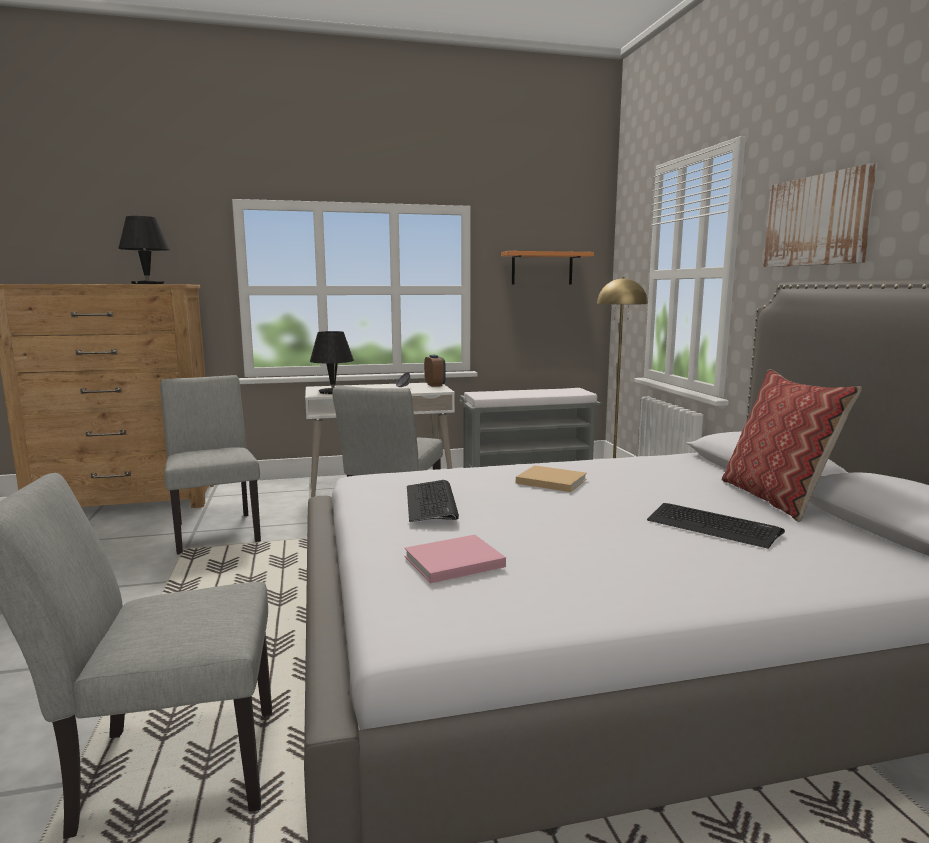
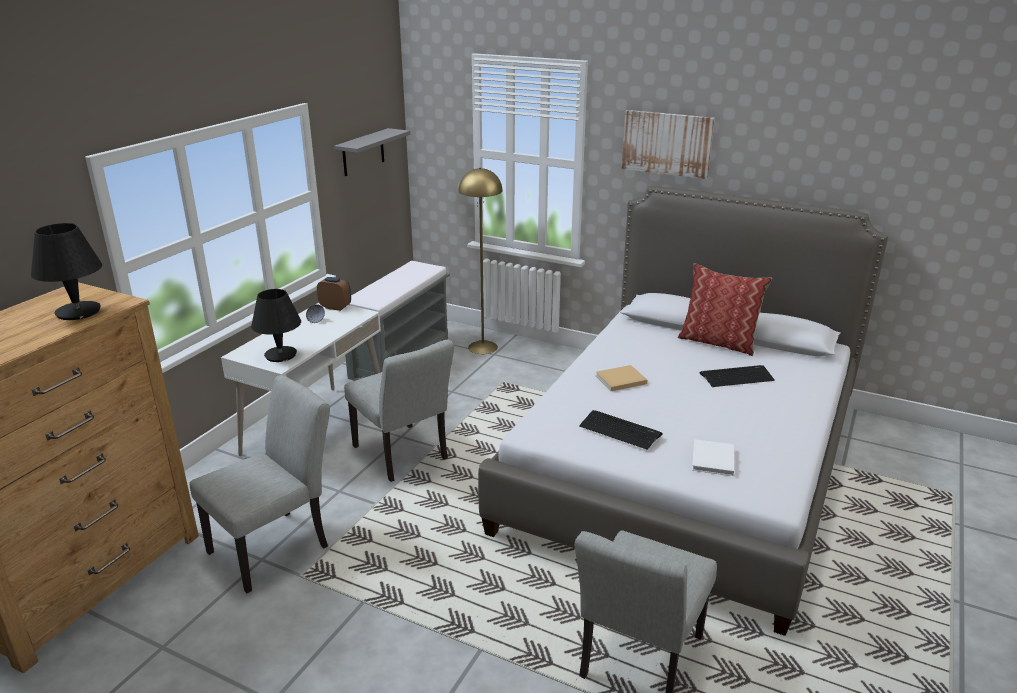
camera: 50 degrees left, 15 degrees up
(215, 529) = (277, 545): grey chair -> grey chair turned 120 degrees clockwise
(451, 562) = (712, 460): pink book -> white book
(542, 268) = (363, 152): orange shelf -> grey shelf

